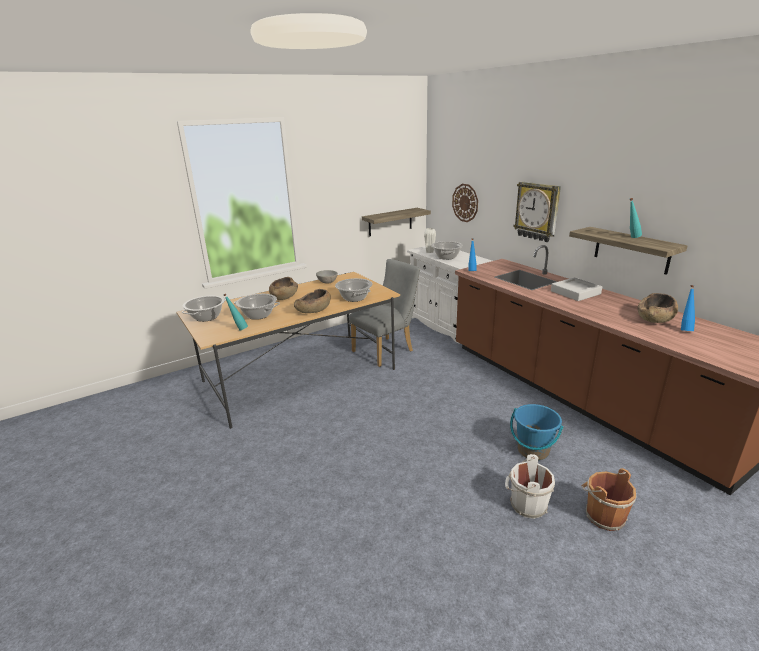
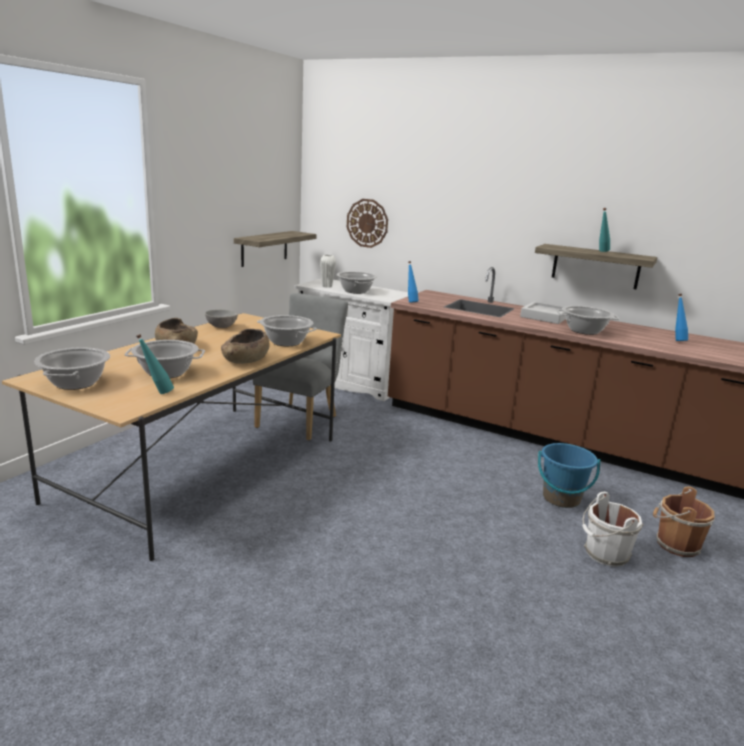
camera: 30 degrees left, 5 degrees down
(537, 211) = (475, 229): wall clock -> none
(594, 310) = (584, 331): none -> cooking pot
(655, 319) = (643, 334): brown bowl -> none

